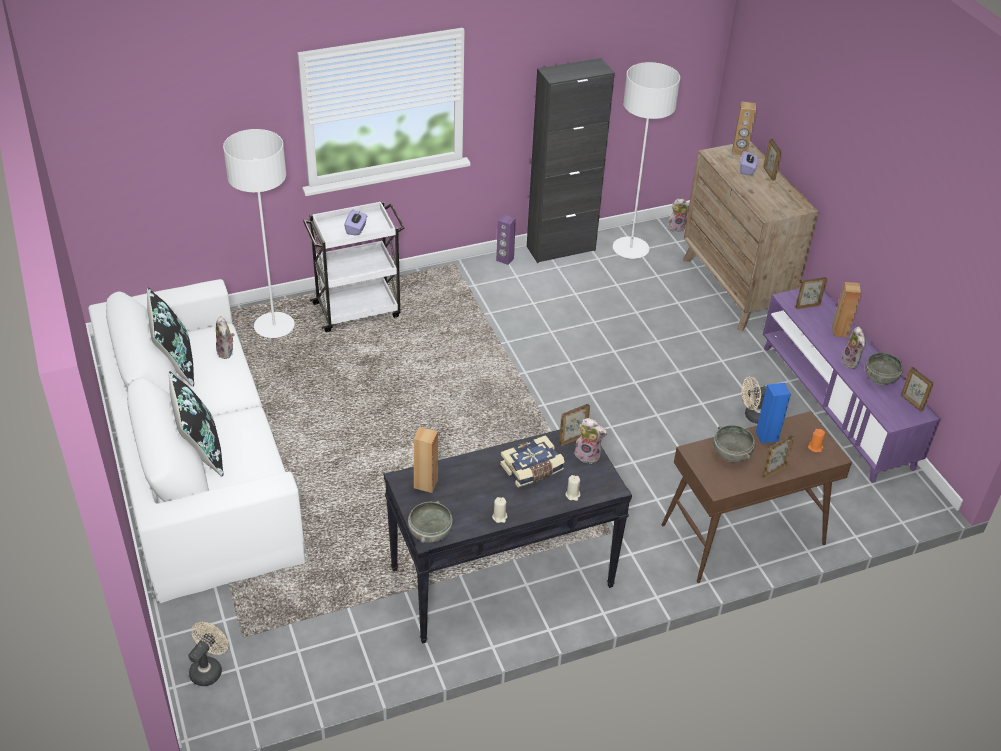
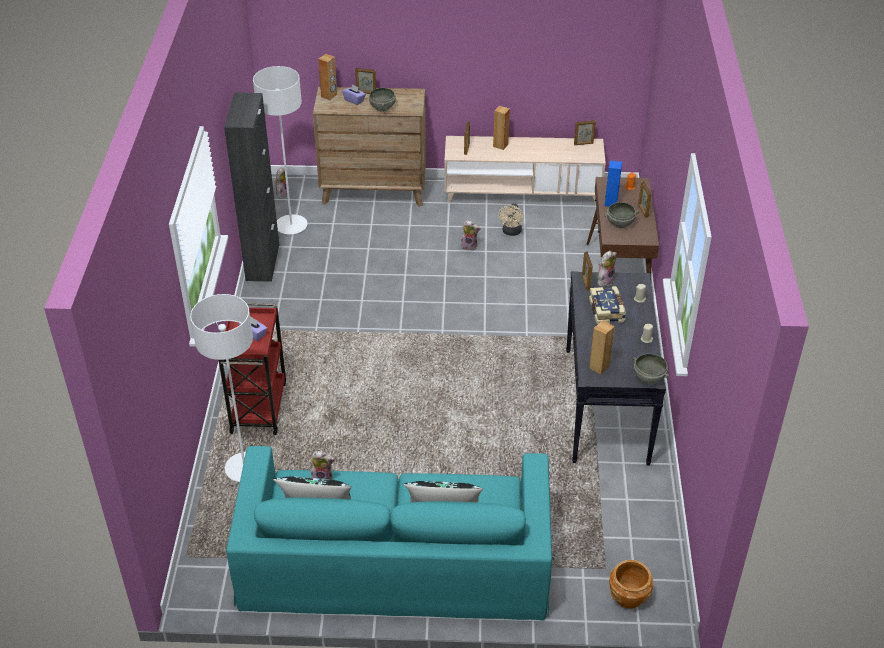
camera: 65 degrees left, 0 degrees up
(198, 461) = (395, 559): white sofa -> turquoise sofa
(209, 668) = (628, 597): beige fan -> brown planter
(358, 310) = (258, 406): white cart -> red cart
(504, 259) = (253, 298): purple speaker -> none
(836, 406) = (522, 192): purple tv stand -> beige tv stand
(851, 362) = (533, 152): plush toy -> plush toy (469, 246)
(880, 379) = (555, 147): grey bowl -> grey bowl (383, 107)

